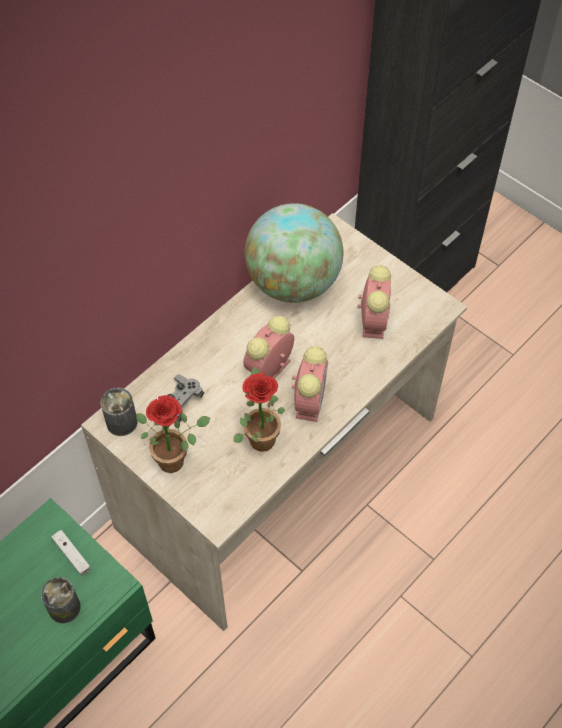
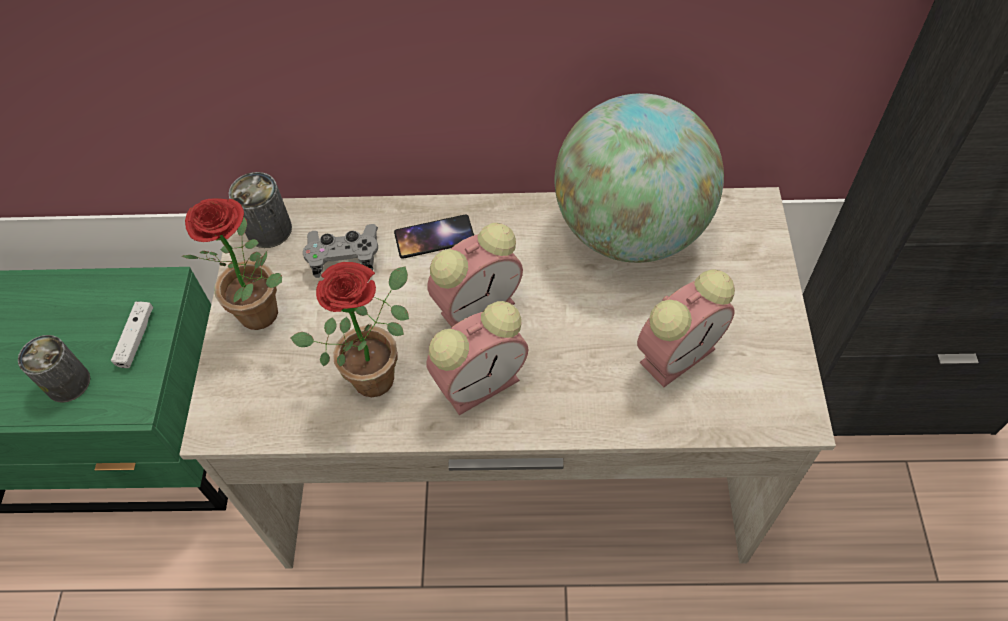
camera: 50 degrees right, 0 degrees up
(209, 358) = (434, 237): none -> phone
(269, 370) = (480, 306): alarm clock -> alarm clock turned 150 degrees clockwise

